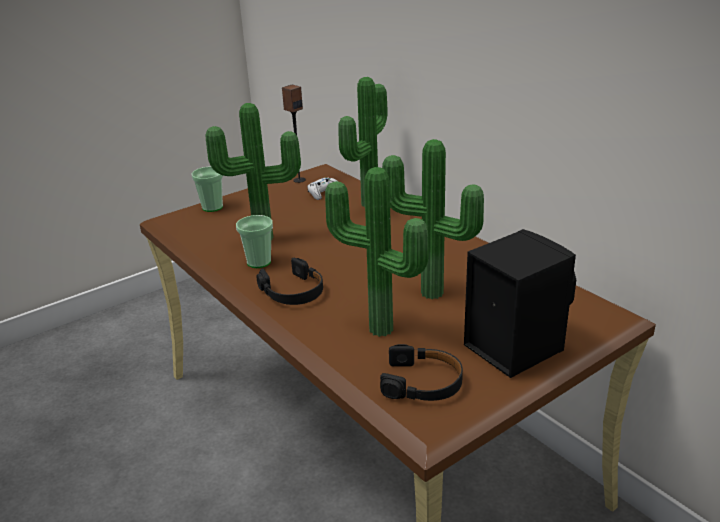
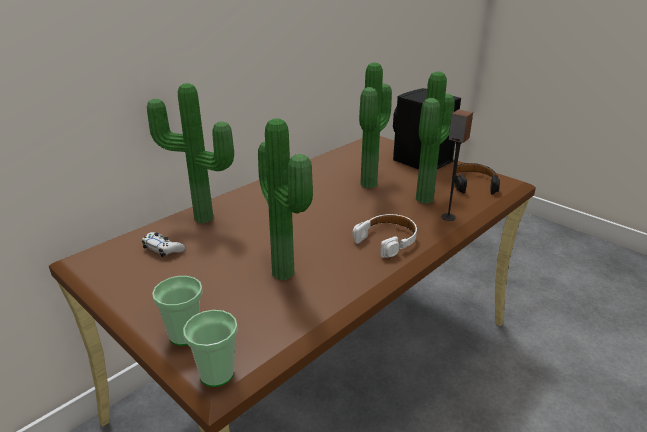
camera: 100 degrees left, 0 degrees up
(259, 262) = (337, 268): cup -> cup (216, 374)
(293, 291) = (387, 240): black headphones -> white headphones
(299, 180) = (113, 271): speaker -> speaker (448, 217)

